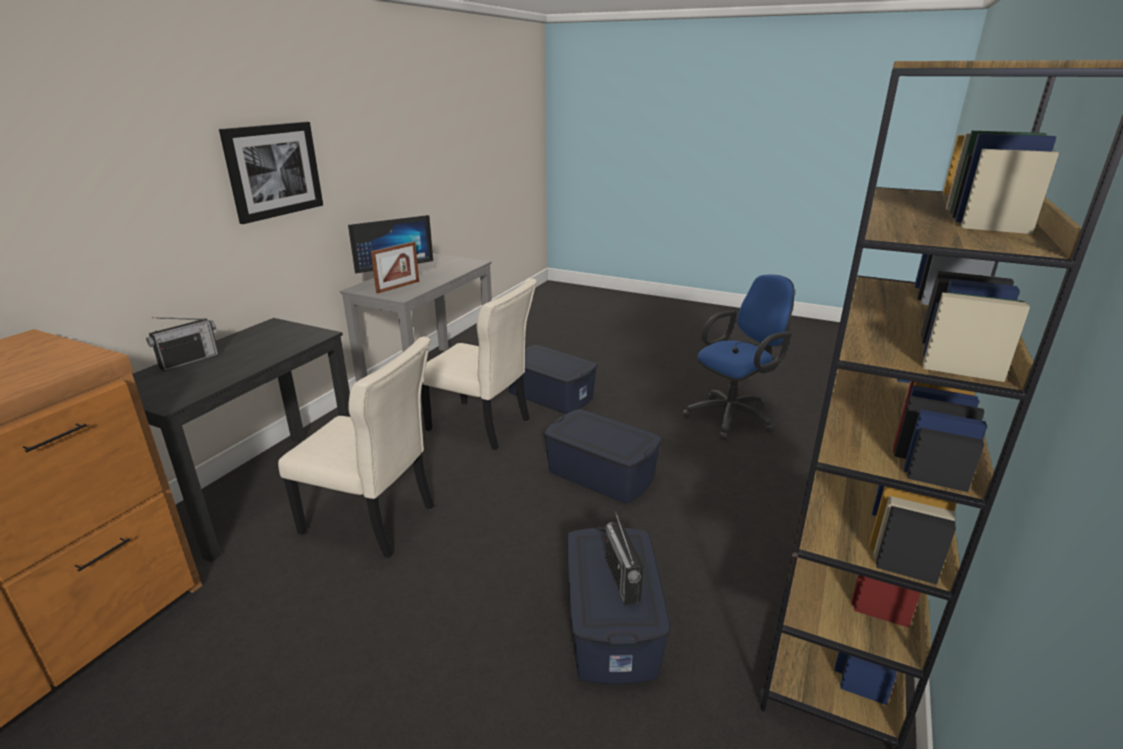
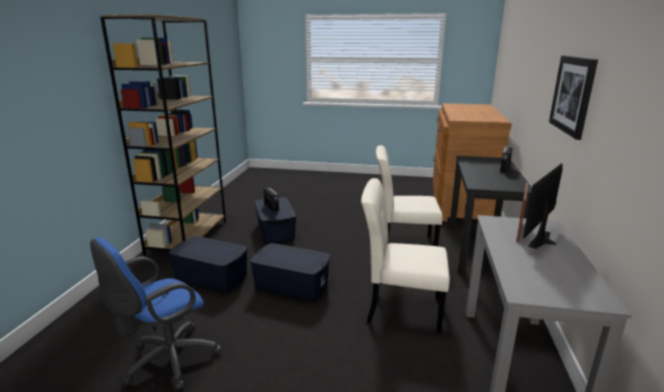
camera: 165 degrees right, 5 degrees down
(551, 395) = (364, 360): blue storage box -> blue storage box (211, 277)

